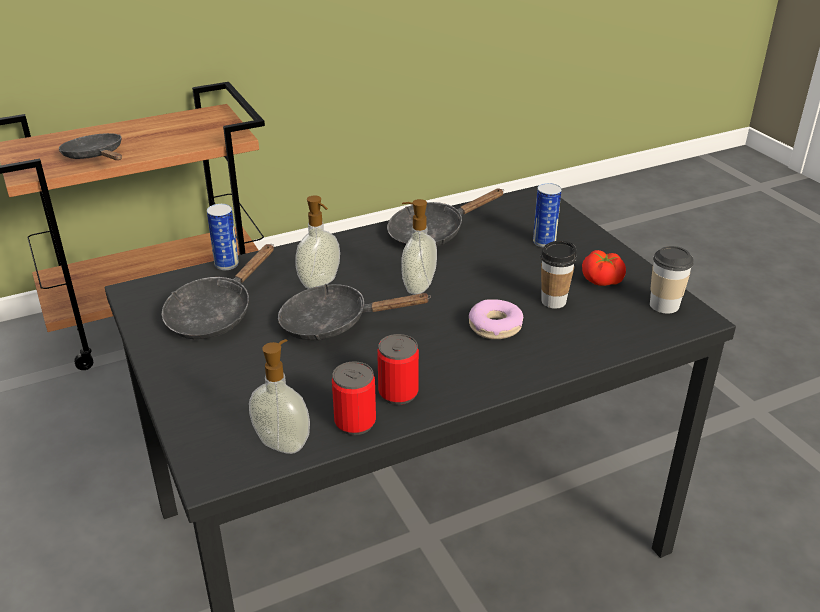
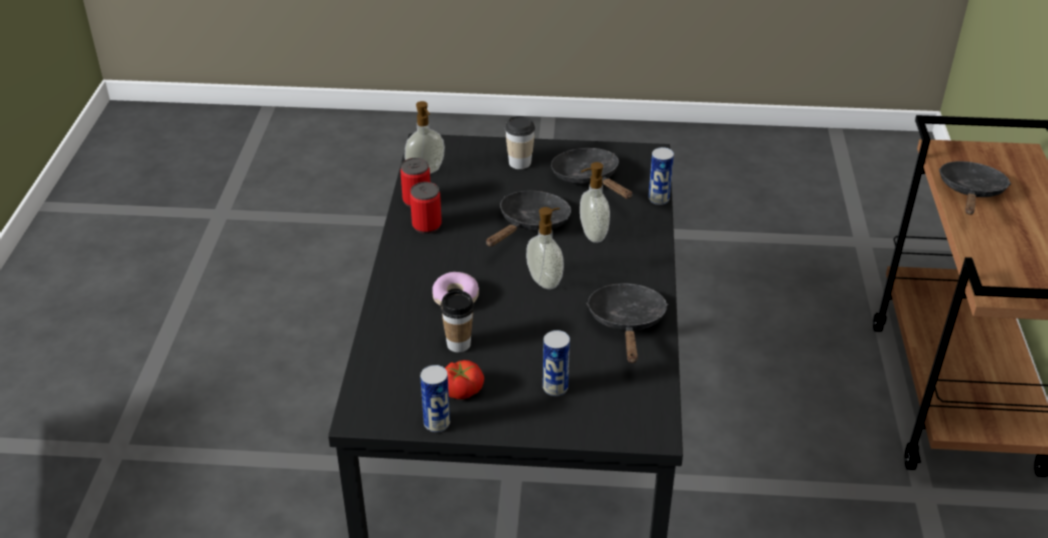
camera: 120 degrees right, 5 degrees up
(96, 157) = (970, 192): black frying pan -> black frying pan turned 60 degrees counterclockwise
(649, 279) = (437, 423): none -> can
(664, 305) = (393, 407): cup -> cup (520, 162)

